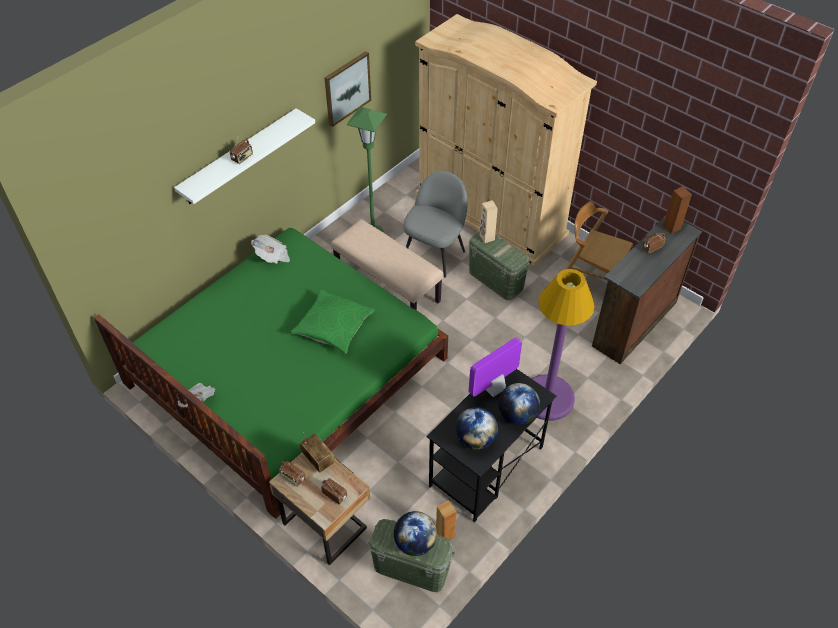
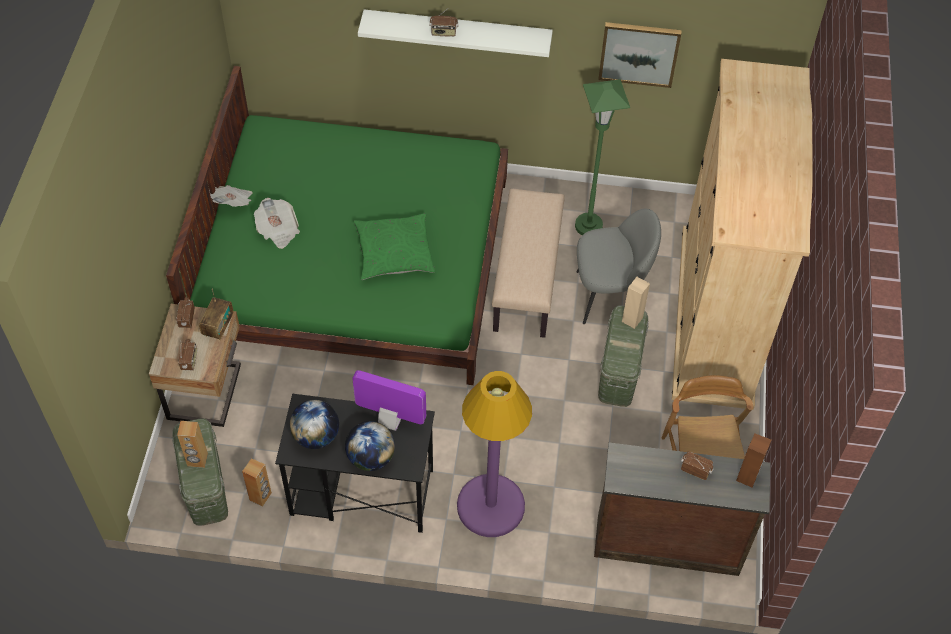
camera: 55 degrees right, 5 degrees up
(272, 256) = (444, 152): newspaper -> newspaper (278, 230)
(415, 543) = (197, 460): globe -> brown speaker

